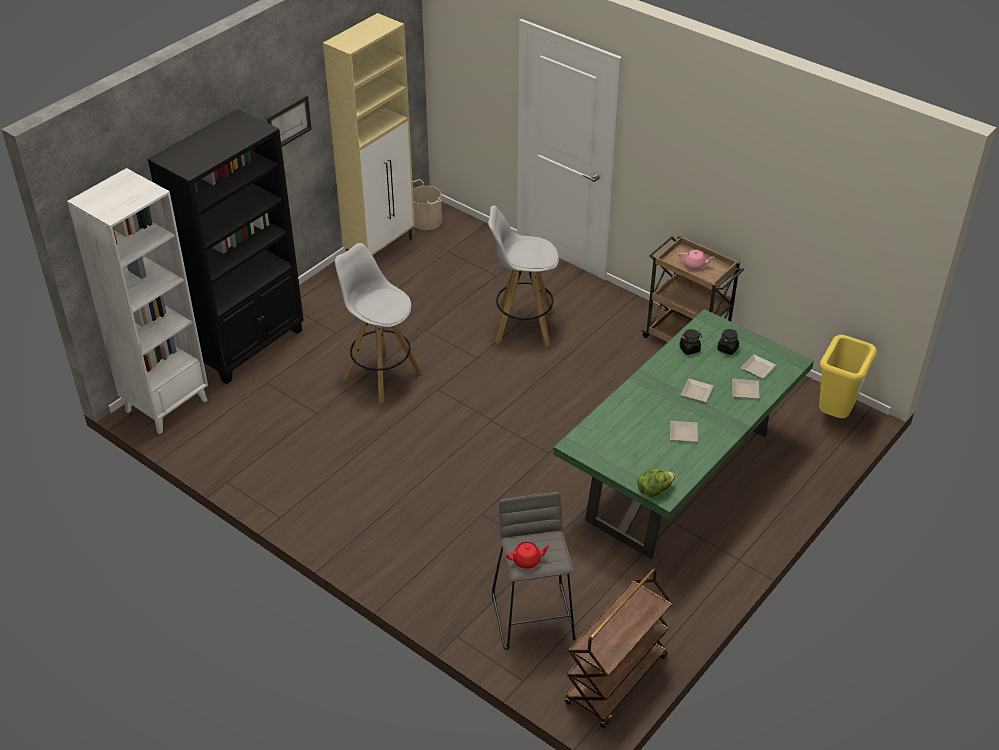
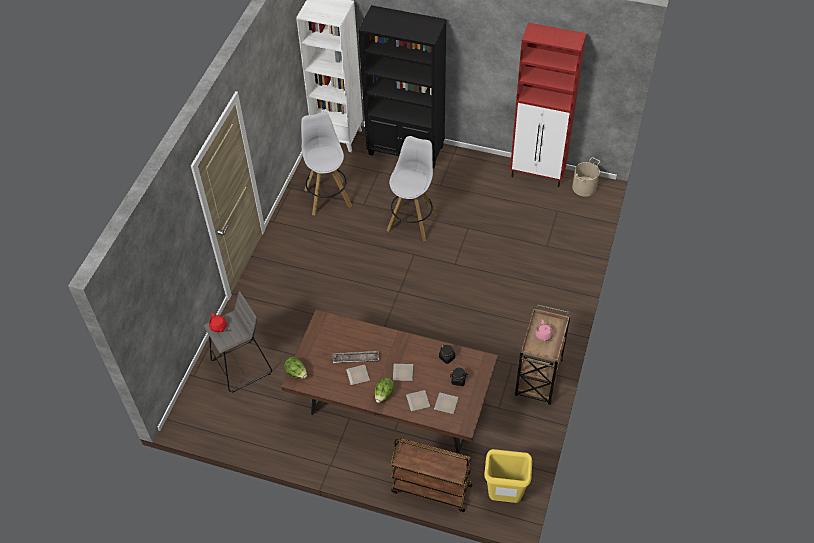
camera: 70 degrees right, 10 degrees up
(288, 123) = (490, 53): picture -> none
(380, 248) = (538, 175): beige cabinet -> red cabinet
(522, 326) = (500, 278): white stool -> white stool (327, 197)
(616, 681) = (207, 422): brown cart -> brown cart (431, 489)
(656, 428) = (356, 359): none -> tray
(678, 478) = (392, 411): green dining table -> brown dining table
(723, 417) = (384, 394): none -> lettuce

